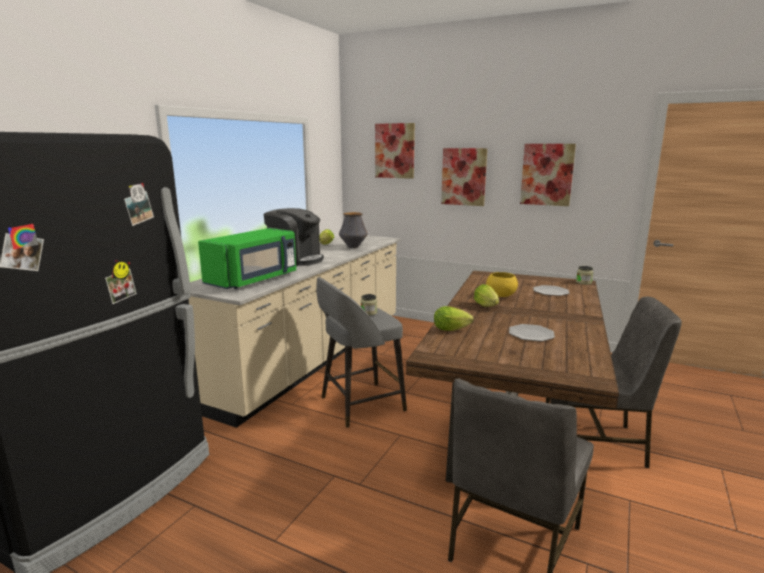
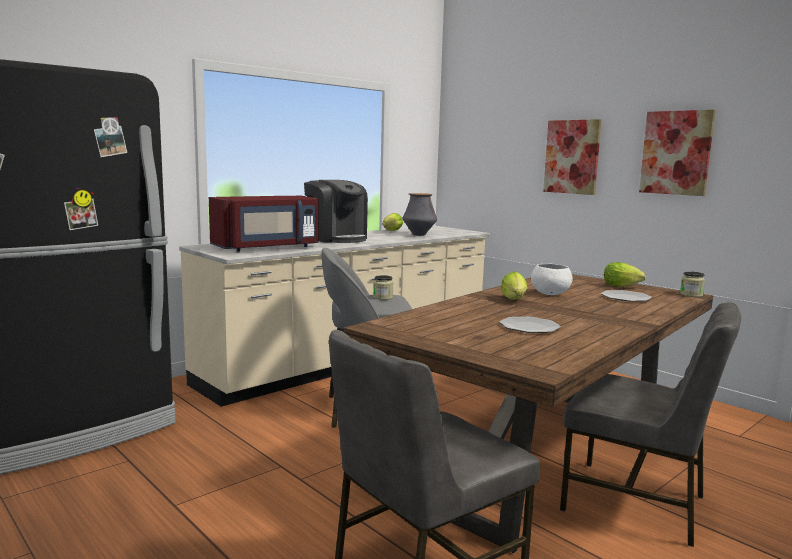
camera: 20 degrees right, 5 degrees down
(254, 280) = (267, 247): green microwave -> red microwave
(395, 151) = (495, 125): picture -> none
(453, 329) = (438, 312): lettuce -> lettuce (623, 286)
(500, 295) = (549, 294): yellow bowl -> white bowl

